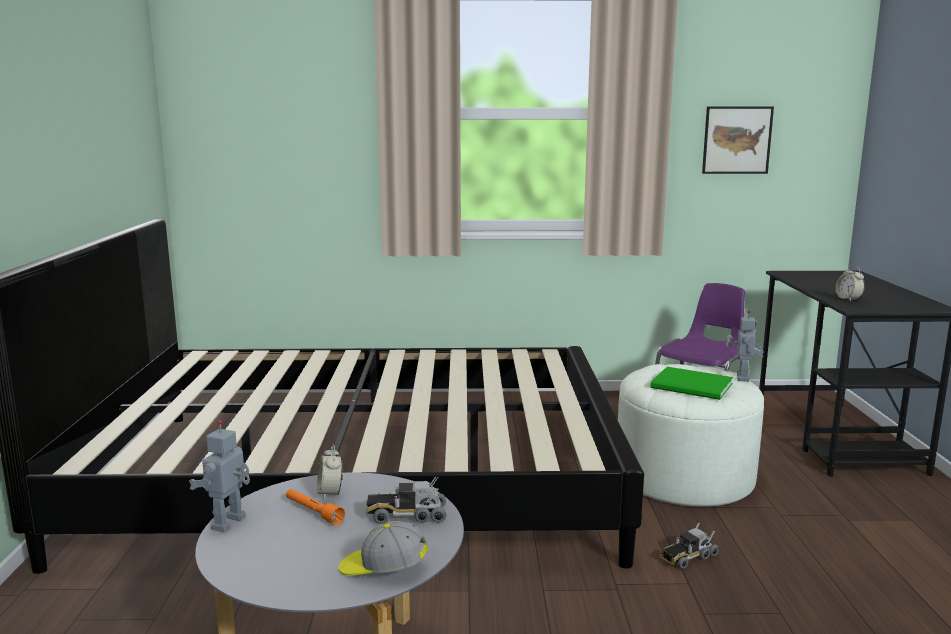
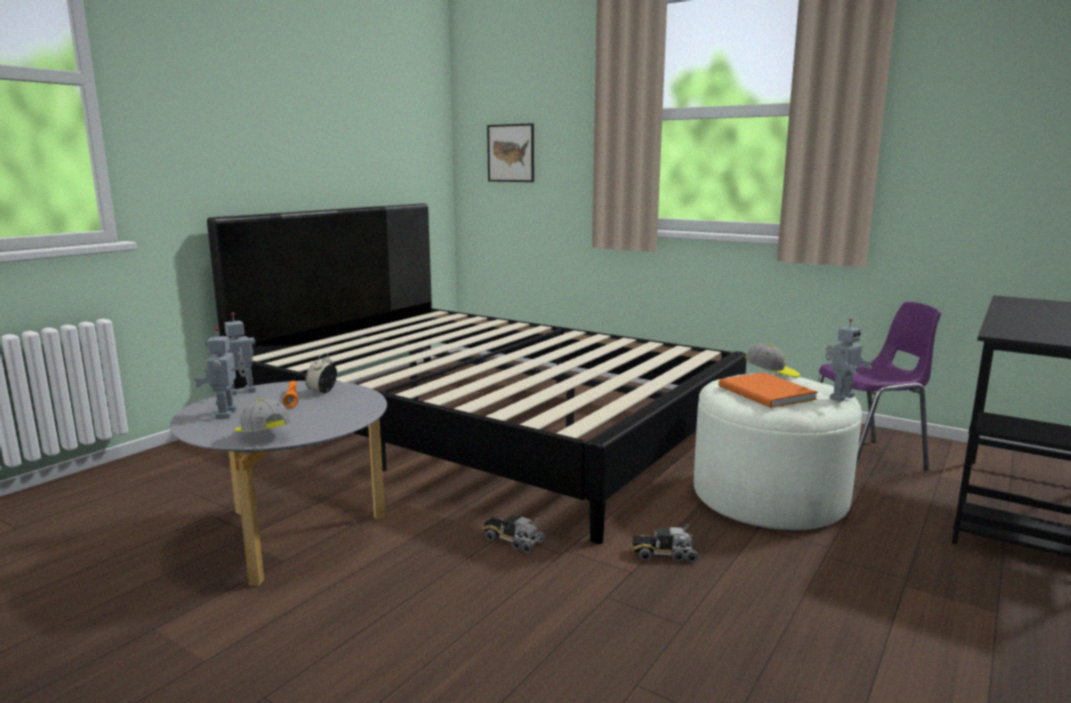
camera: 35 degrees right, 0 degrees up
(279, 557) = (228, 414): none -> toy robot
(406, 515) = (337, 414): toy truck -> toy truck (513, 541)
(661, 365) = (771, 373): none -> cap
(693, 386) = (766, 393): green book -> orange book
(737, 140) = (985, 134): picture -> picture (511, 153)
(848, 299) = (1022, 326): alarm clock -> none

